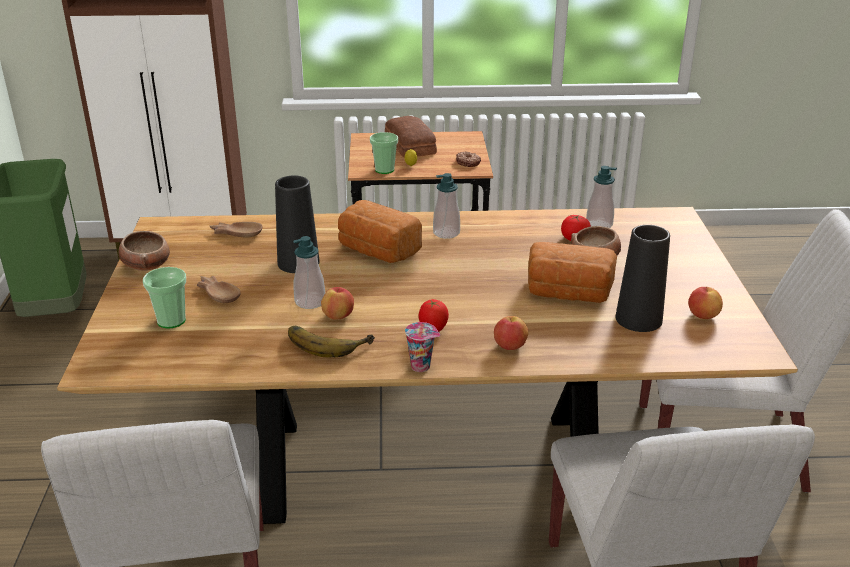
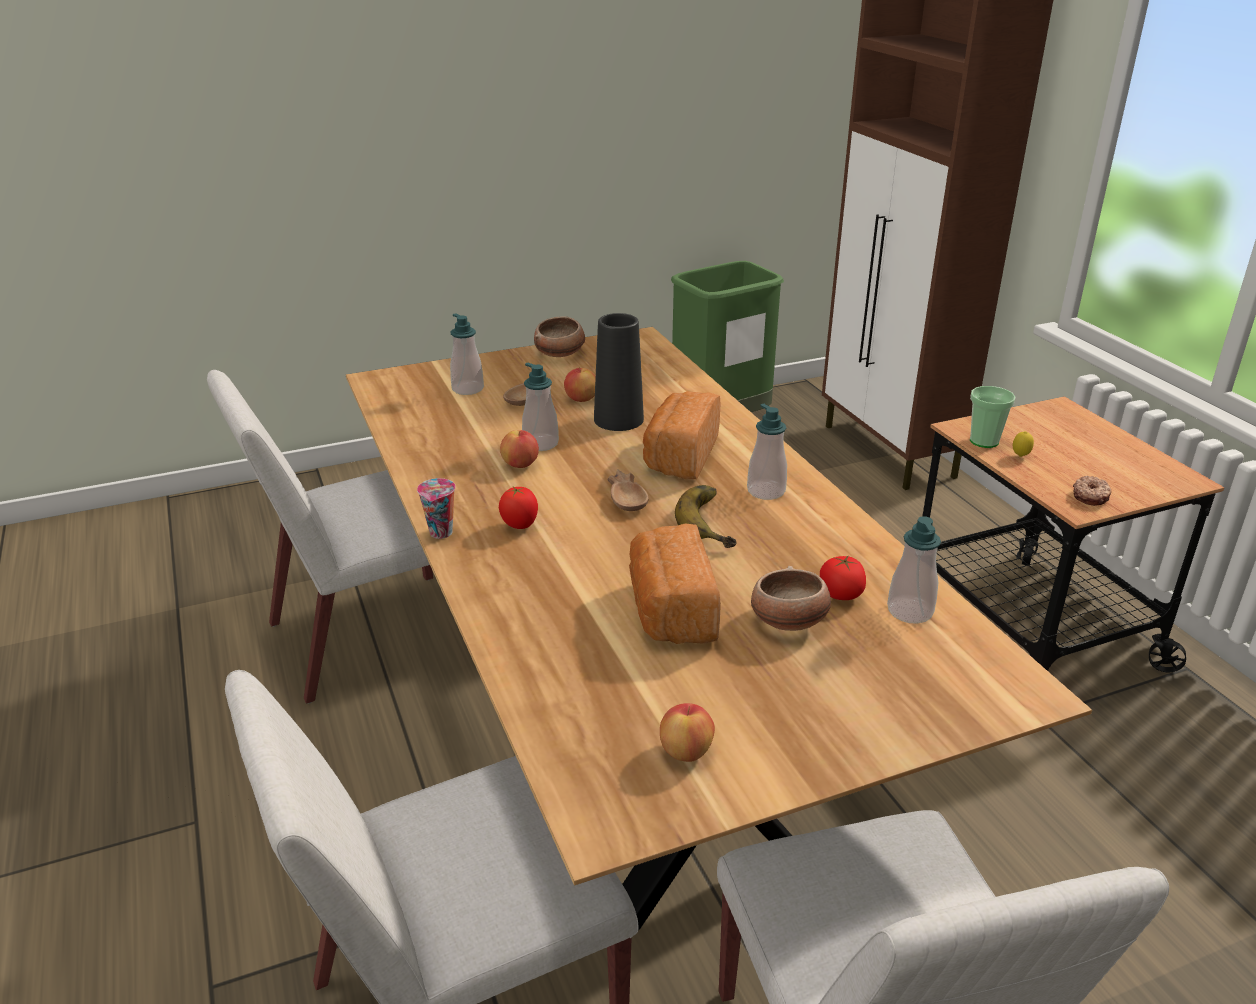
camera: 70 degrees right, 0 degrees up
(171, 320) = (467, 389): cup -> soap dispenser
(237, 233) = (657, 375): brown bowl -> brown bowl (627, 497)
(328, 341) = (468, 470): banana -> banana (714, 521)
(411, 145) = (1087, 442): bread -> none
(510, 346) = (510, 584): apple -> apple (581, 399)
(638, 319) = (637, 684): black vase -> none

